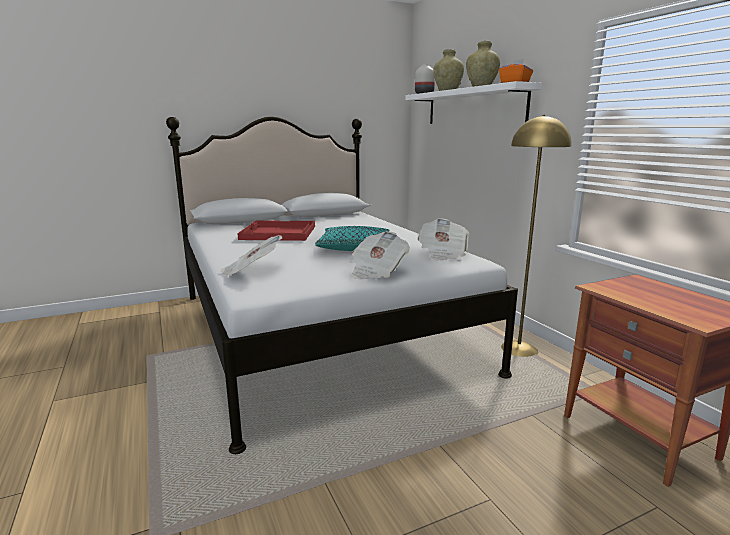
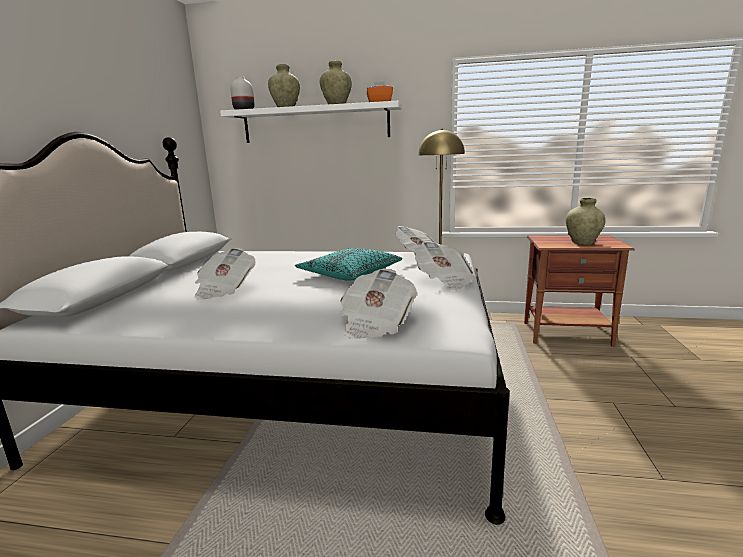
camera: 55 degrees left, 0 degrees up
(278, 233) = (224, 289): red tray -> newspaper
(658, 302) = (582, 243): none -> beige vase

